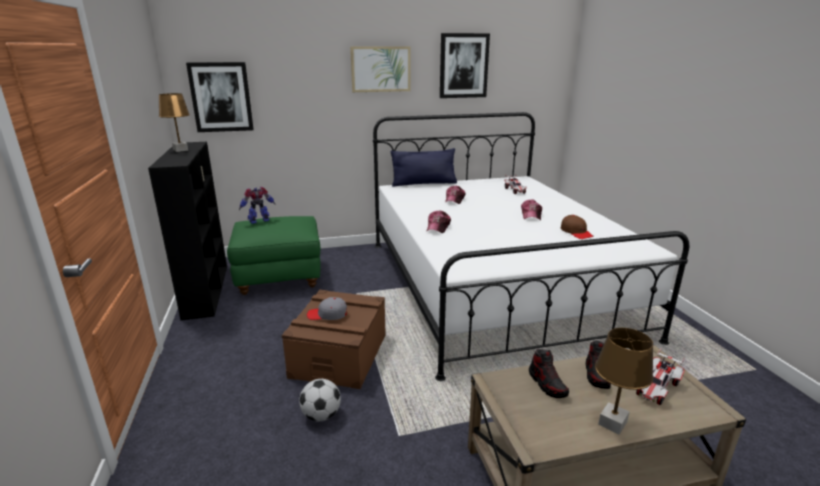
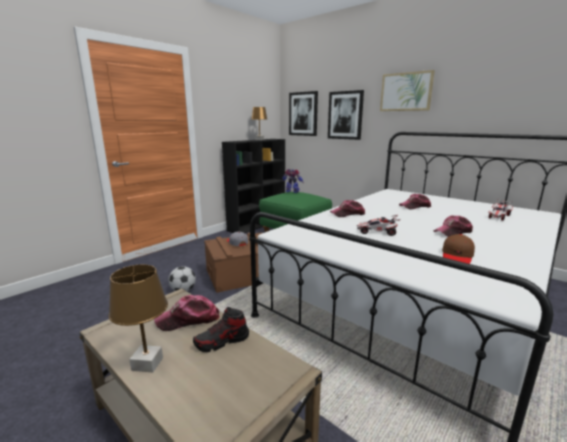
camera: 55 degrees right, 5 degrees down
(424, 183) = (423, 194): blue pillow -> none
(463, 66) = (491, 85): picture -> picture (345, 115)
(547, 384) = (189, 319): shoe -> cap
(657, 389) = (225, 385): toy car -> toy car (377, 232)

